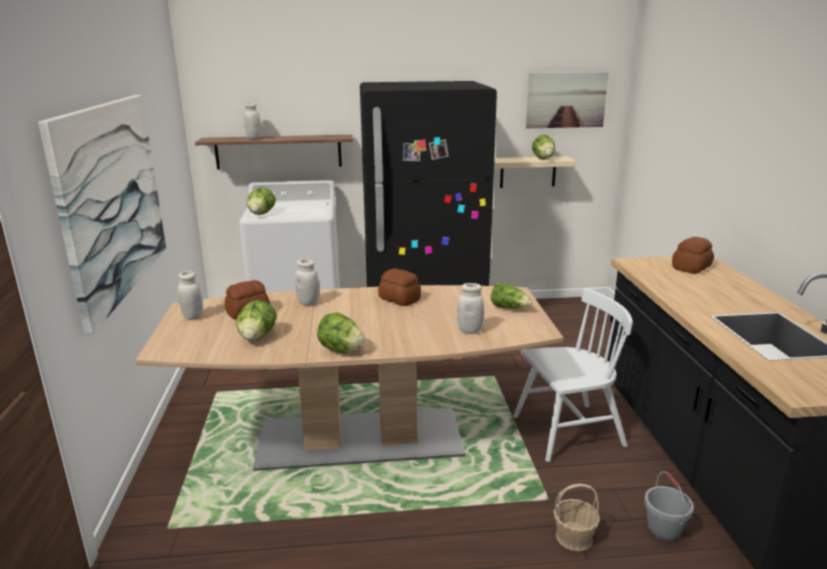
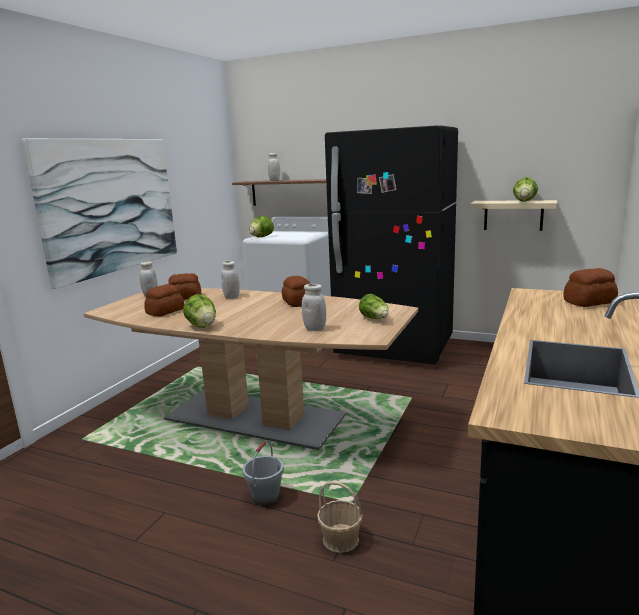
camera: 30 degrees right, 5 degrees down
(257, 337) = (166, 311): lettuce -> bread
(566, 100) = (555, 142): picture -> none
(567, 432) = (431, 456): white chair -> none
(663, 531) = (433, 565): grey bucket -> grey bucket (265, 496)

